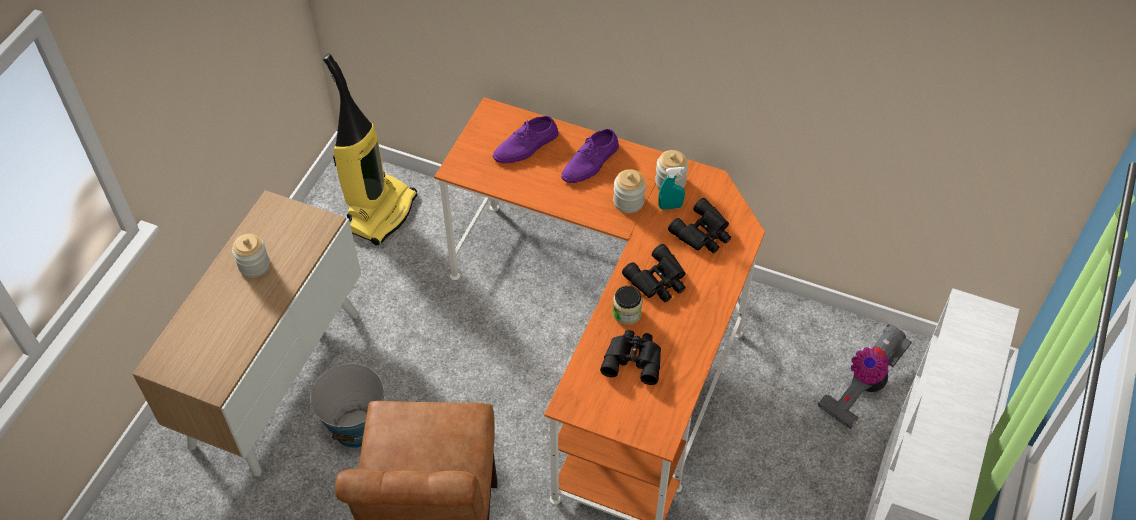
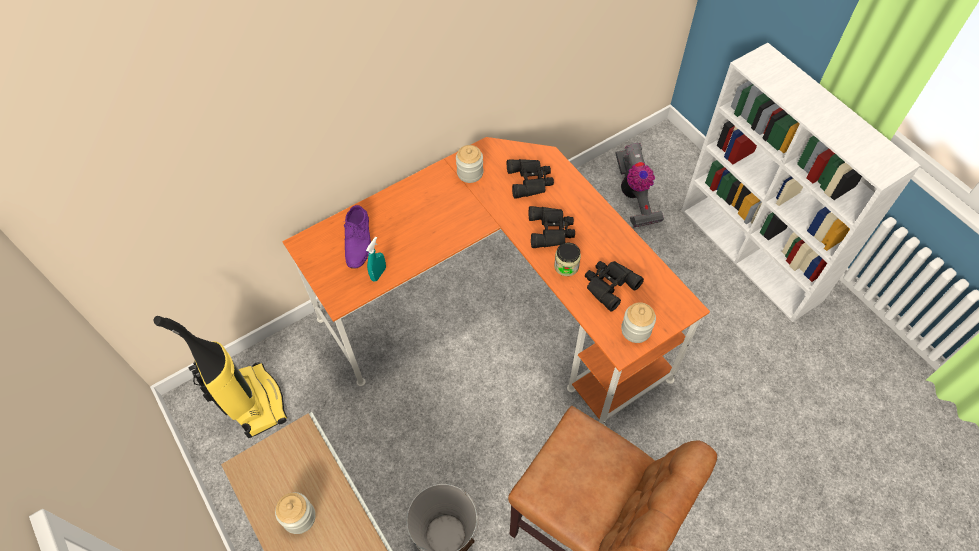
camera: 55 degrees left, 5 degrees up
(591, 162) = (410, 209): purple shoe -> none
(628, 201) = (467, 207): jar -> jar (636, 330)
(670, 206) = (491, 185): turquoise spray bottle -> turquoise spray bottle (378, 274)

